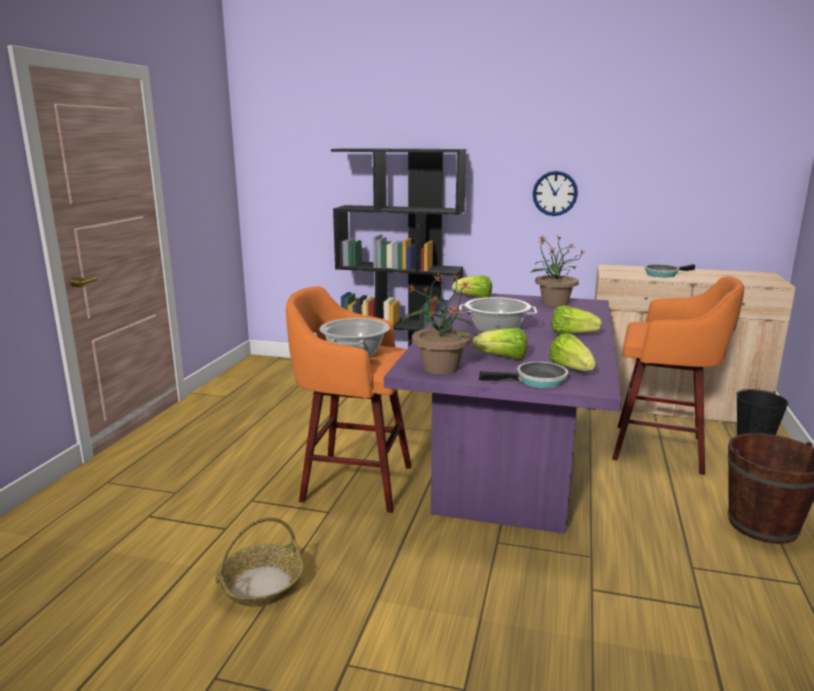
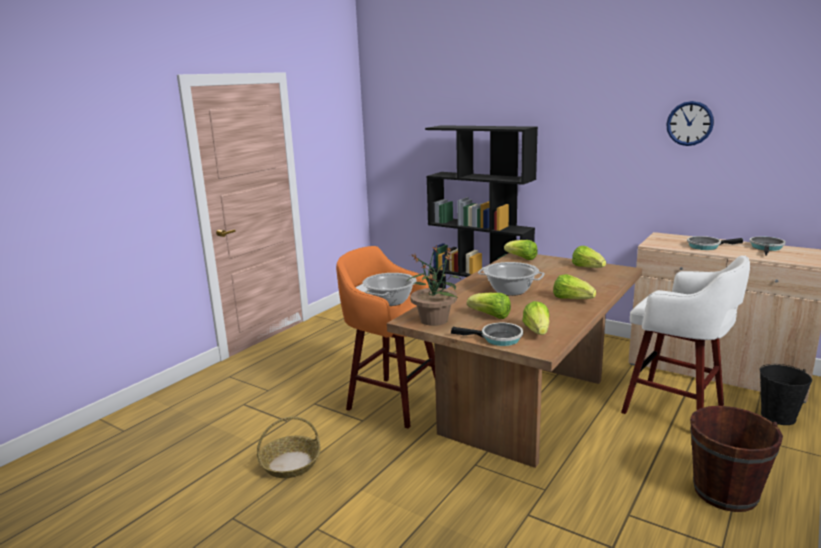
camera: 20 degrees right, 0 degrees up
(510, 467) = (525, 406): purple dining table -> brown dining table
(554, 303) = (587, 268): potted plant -> lettuce
(555, 193) = (615, 166): wall clock -> wall clock (689, 123)
(662, 449) = (676, 410): orange stool -> white stool
(718, 273) = (766, 248): none -> frying pan

